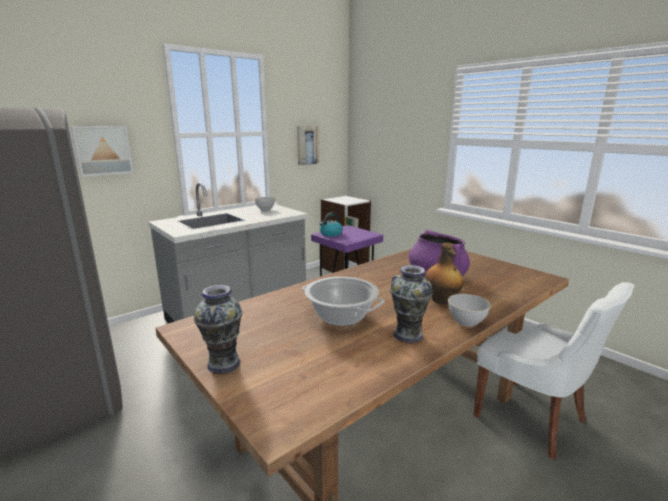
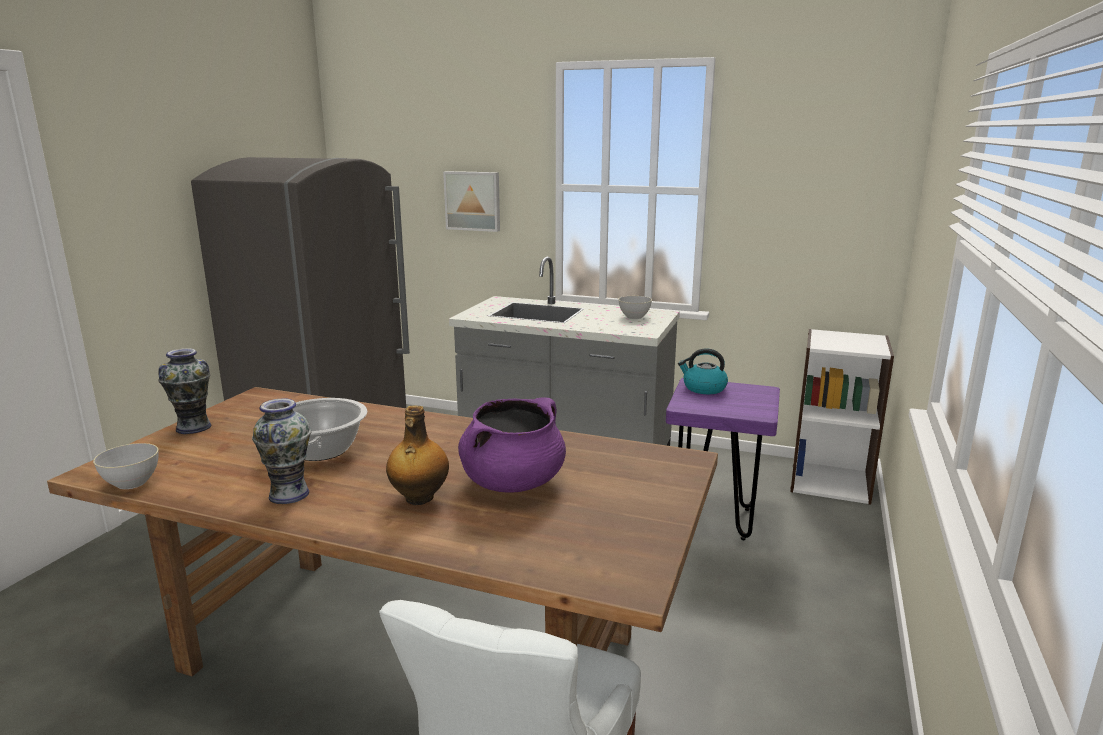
camera: 60 degrees right, 0 degrees up
(307, 145) = (796, 219): picture -> none
(466, 322) = (351, 526): grey bowl -> grey bowl (132, 483)

